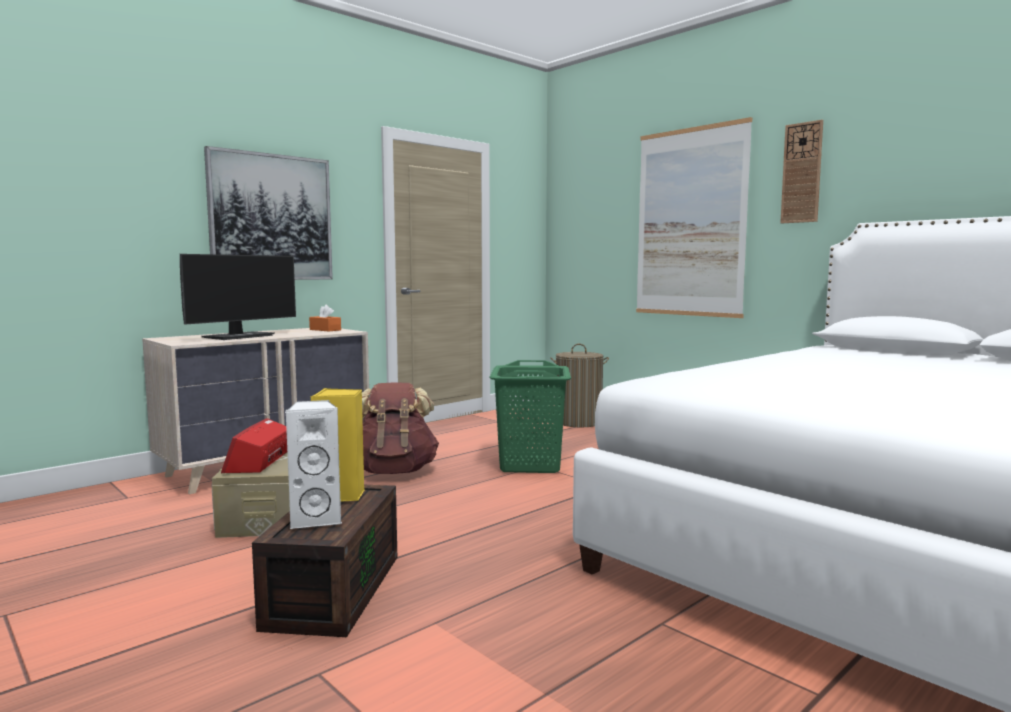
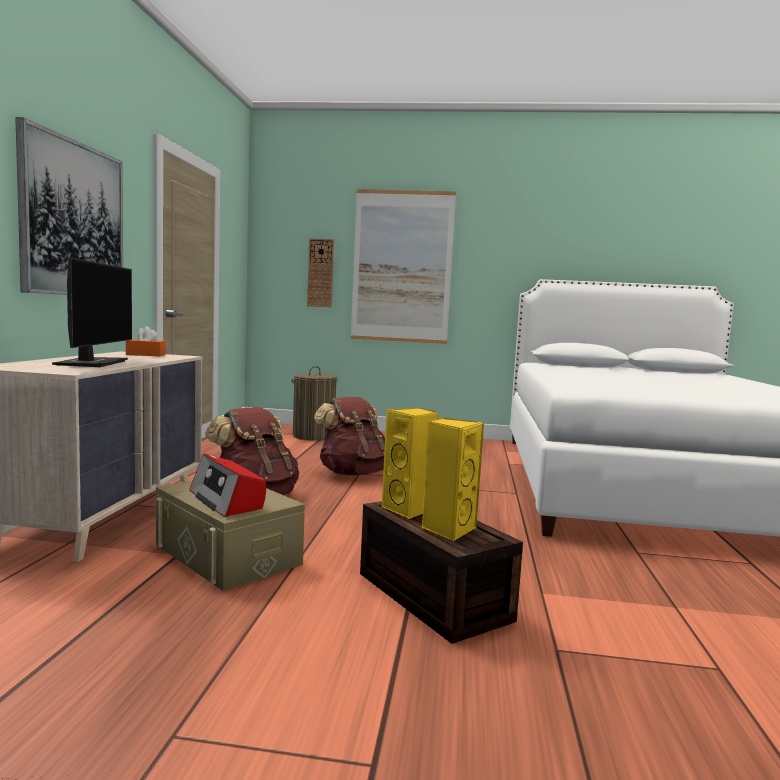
camera: 40 degrees left, 0 degrees up
(317, 519) = (448, 529): white speaker -> yellow speaker
(530, 465) = (353, 473): green laundry basket -> brown backpack
(802, 173) = (493, 239): wall clock -> wall clock (320, 273)

